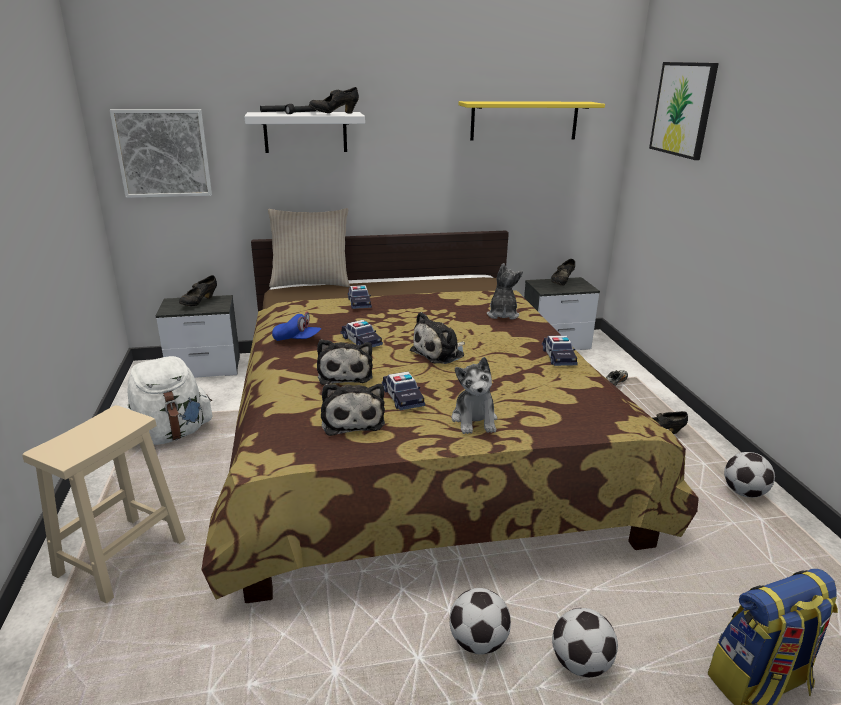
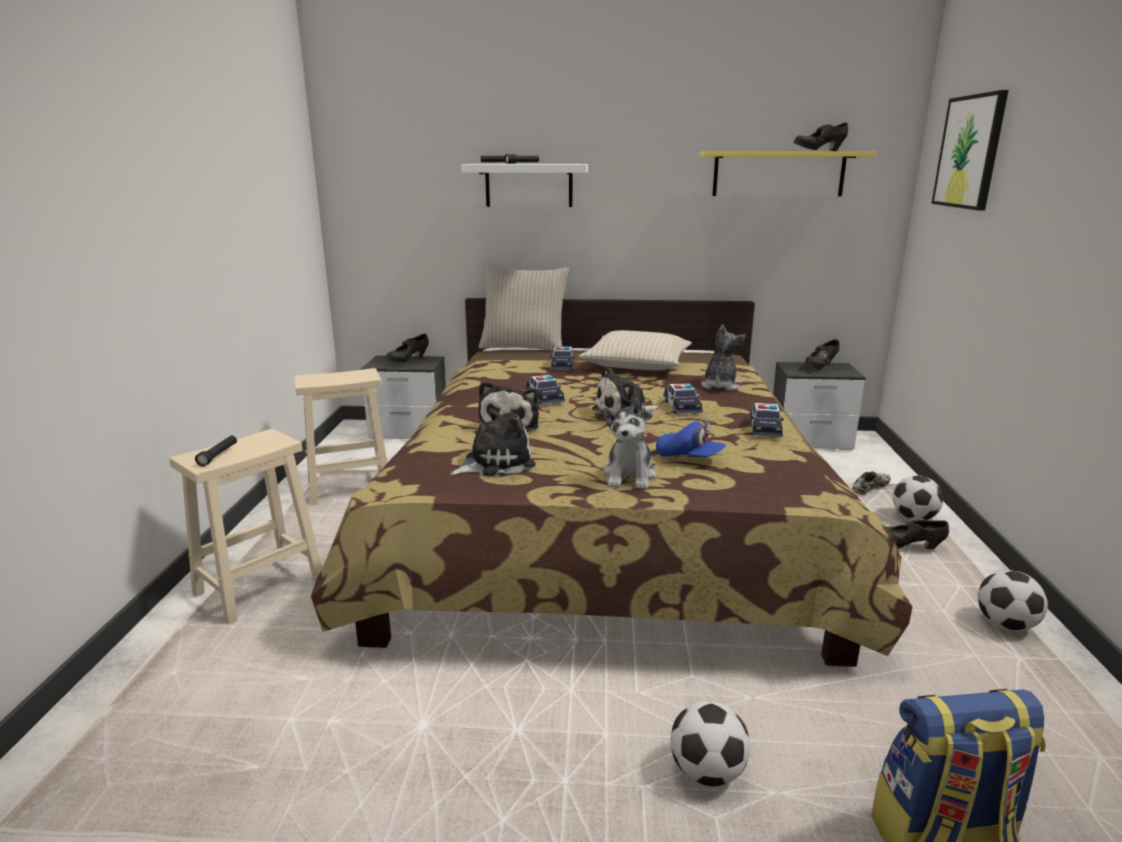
camera: 15 degrees right, 5 degrees down
(76, 445) = (218, 455): none -> black flashlight
(163, 153) = (386, 205): picture -> none
(170, 434) = (351, 487): white backpack -> beige stool
(297, 339) = (478, 392): blue cap -> blue cap (689, 457)
(334, 114) = (556, 163): black shoe -> black shoe (818, 151)
(352, 419) = (495, 463): plush toy -> plush toy turned 120 degrees counterclockwise
(402, 397) = (560, 449): toy car -> toy car (682, 407)
(423, 296) = (636, 364): none -> beige pillow
(478, 642) = (591, 728): football -> football (913, 518)

